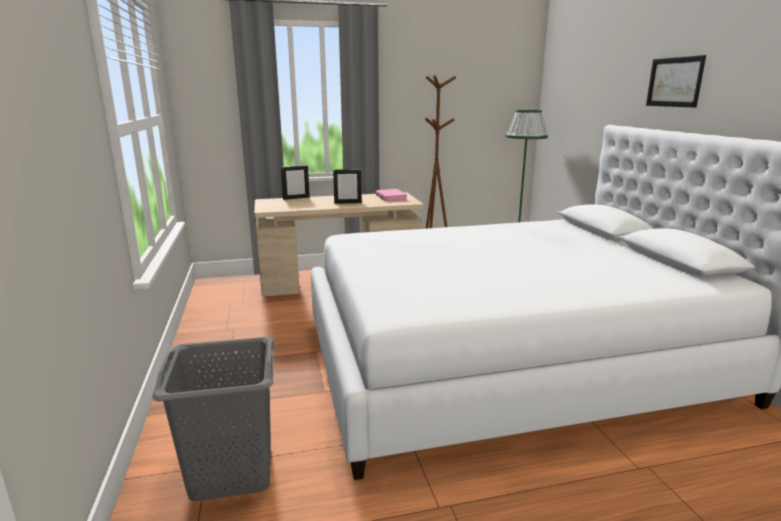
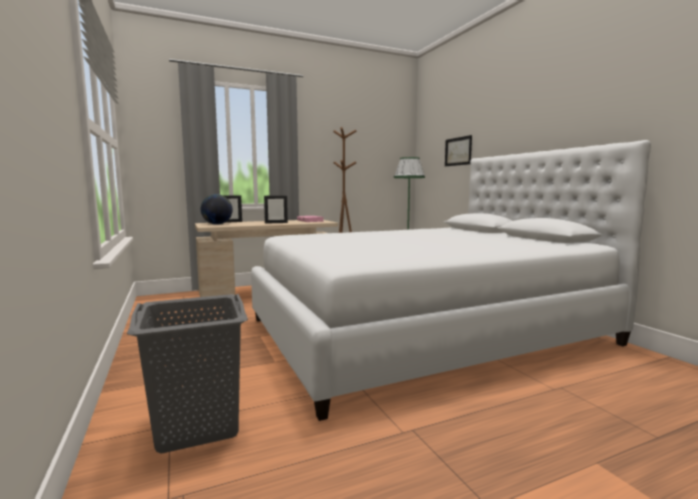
camera: 10 degrees left, 10 degrees down
(278, 204) = (217, 224): none -> globe
(674, 82) = (519, 122): picture -> picture (458, 151)

